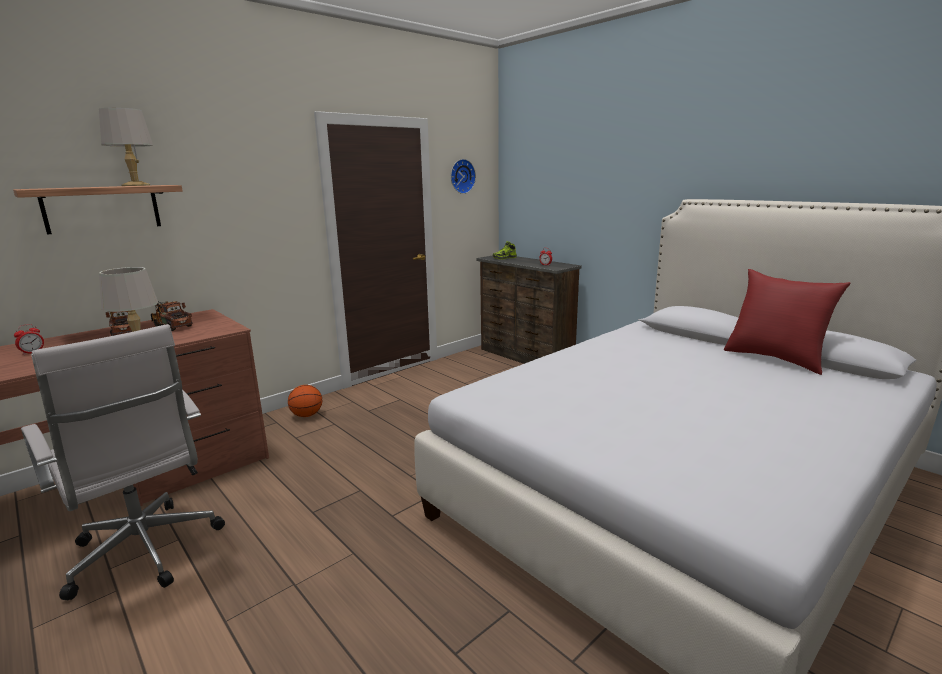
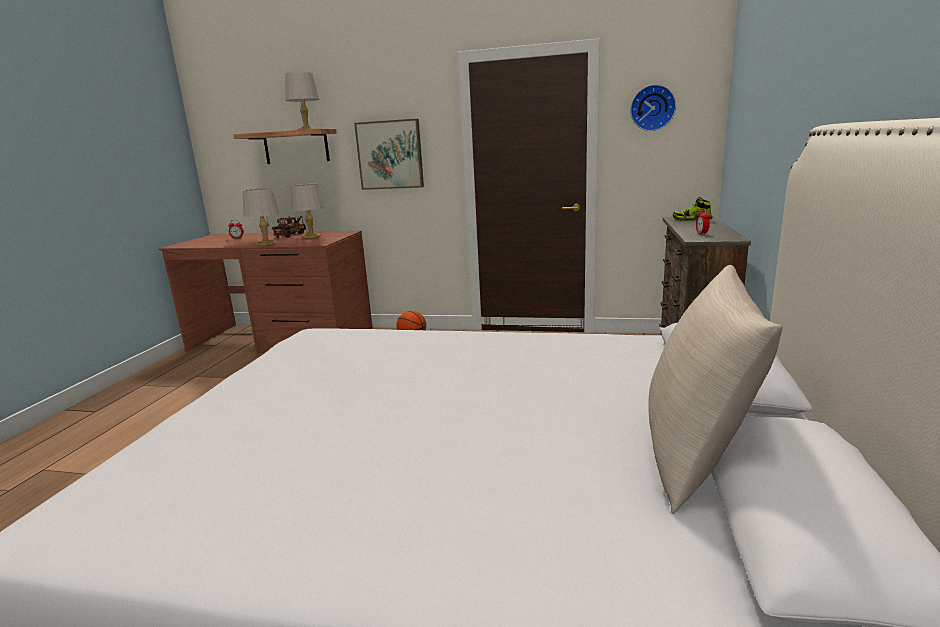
camera: 55 degrees right, 0 degrees up
(146, 554) = (212, 377): white office chair -> none
(171, 325) = (312, 236): toy truck -> grey table lamp
(246, 216) = (390, 155): none -> picture
(775, 358) = (696, 456): red pillow -> beige pillow

